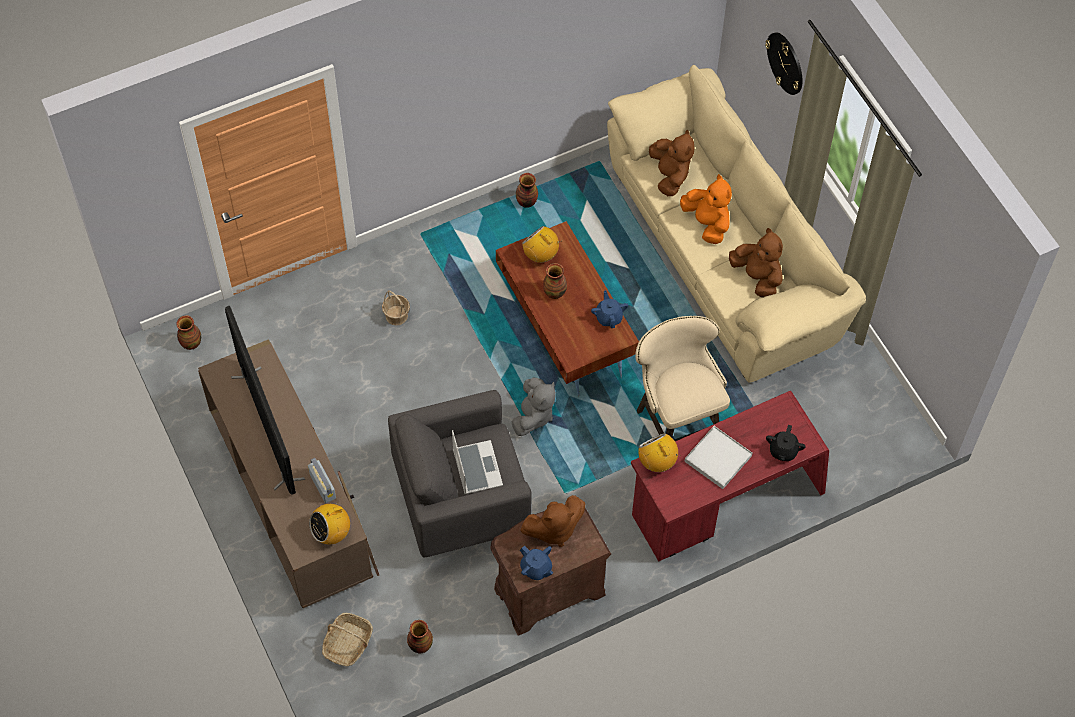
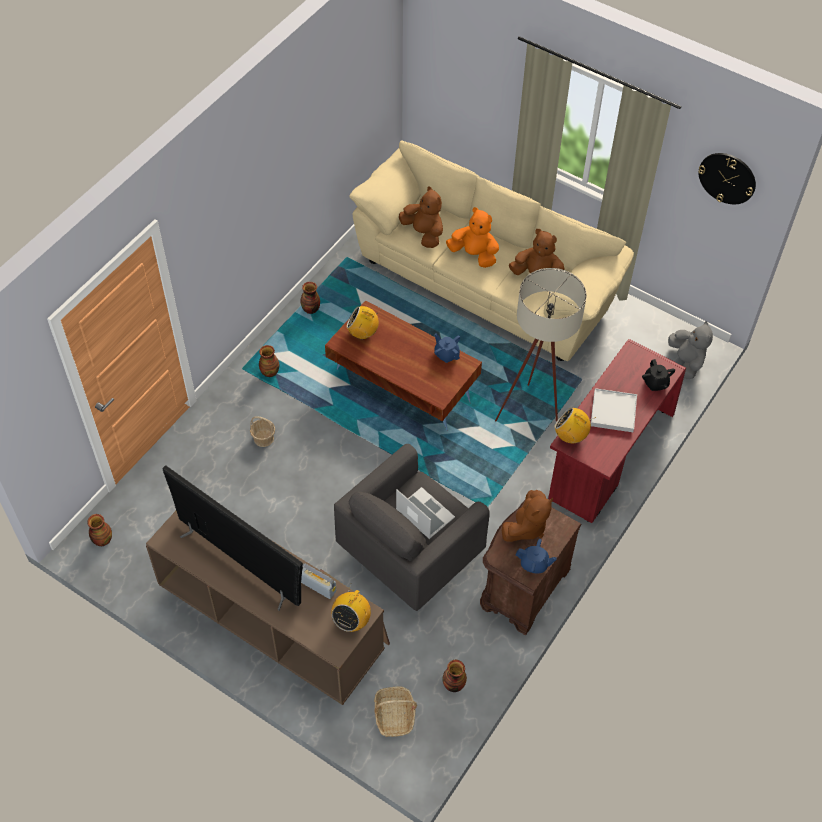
camera: 30 degrees left, 5 degrees down
(533, 416) = (422, 462): grey plush toy -> grey plush toy (686, 362)
(554, 292) = (392, 355): vase -> vase (269, 372)
(676, 422) = (533, 416): beige stool -> beige floor lamp
(785, 63) = (485, 99): wall clock -> wall clock (727, 178)

